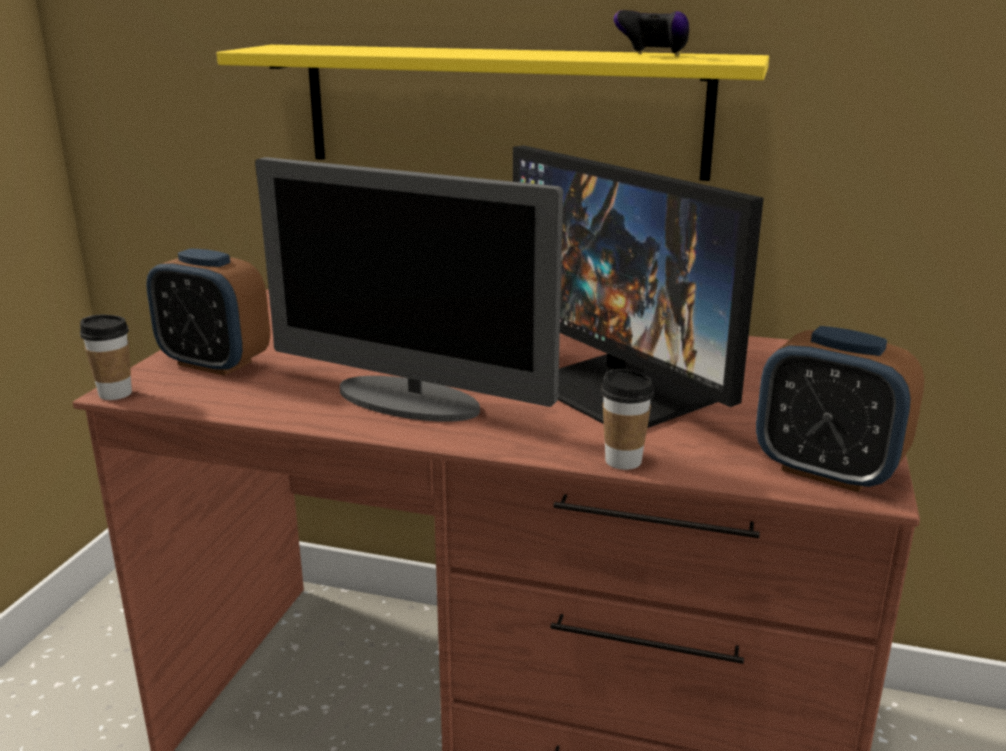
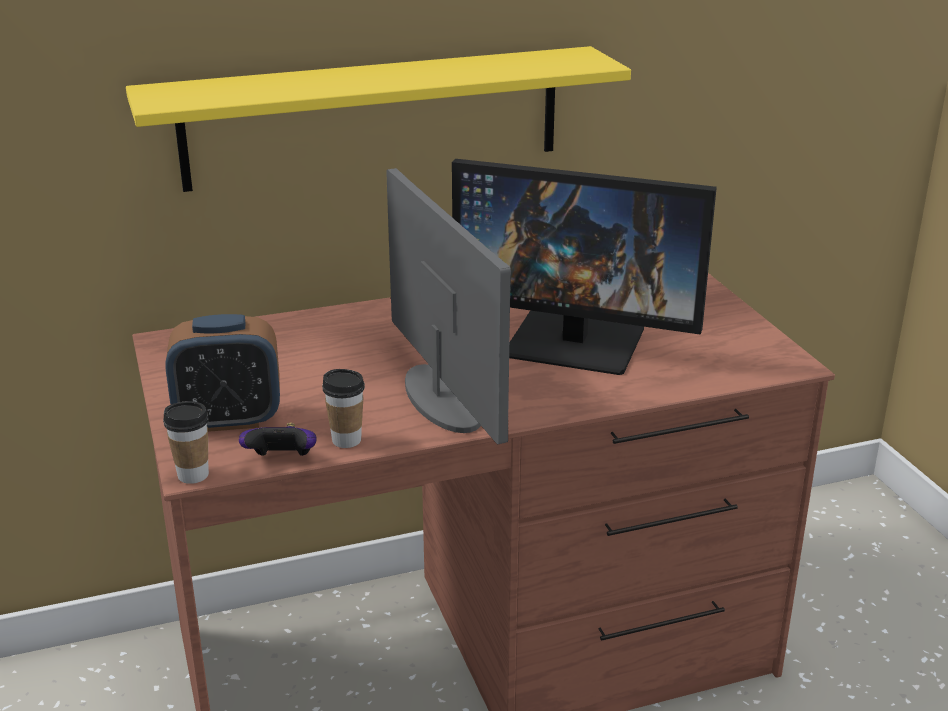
camera: 35 degrees left, 5 degrees up
(409, 401) = (442, 399): monitor -> monitor turned 105 degrees counterclockwise
(623, 461) = (645, 394): cup -> cup (346, 440)
(653, 55) = (525, 63): game controller -> game controller (281, 460)
(827, 471) = (760, 360): alarm clock -> none

